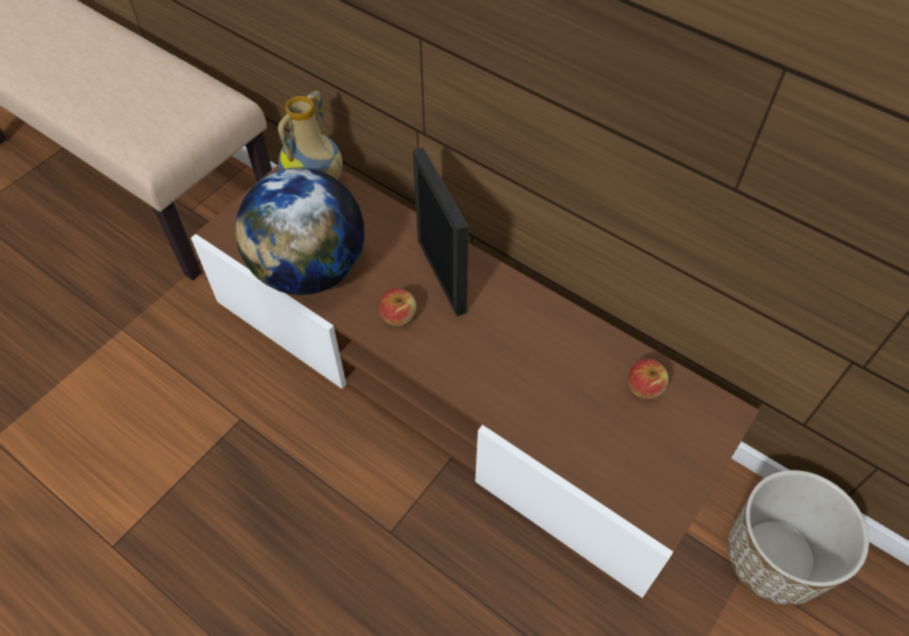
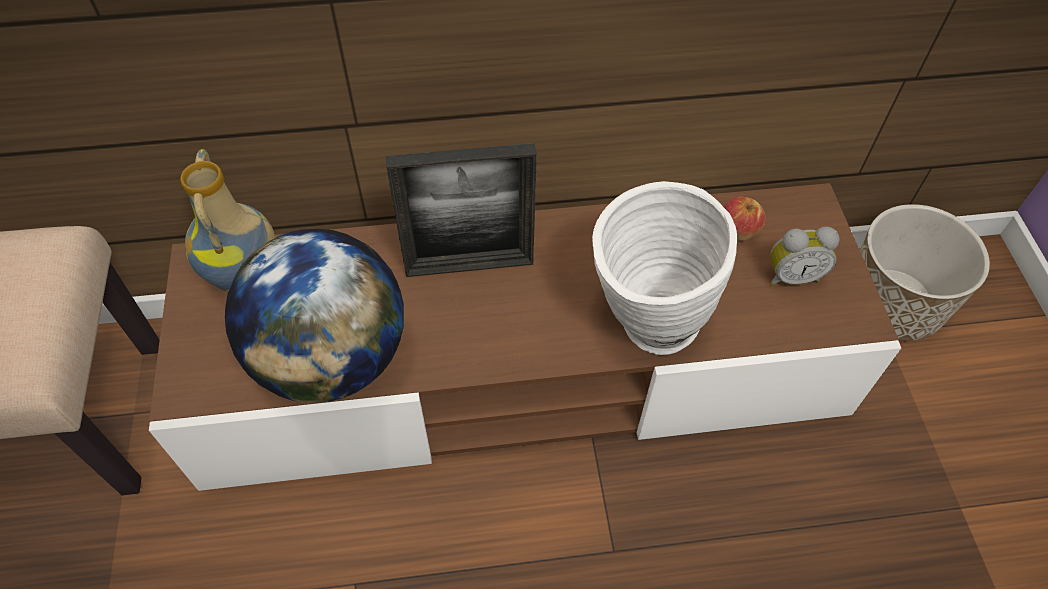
camera: 45 degrees left, 0 degrees up
(398, 316) = (472, 332): apple -> none
(441, 276) = (469, 265): picture frame -> picture frame turned 150 degrees clockwise
(501, 397) = (643, 329): none -> white vase
(645, 446) = (791, 276): none -> alarm clock

